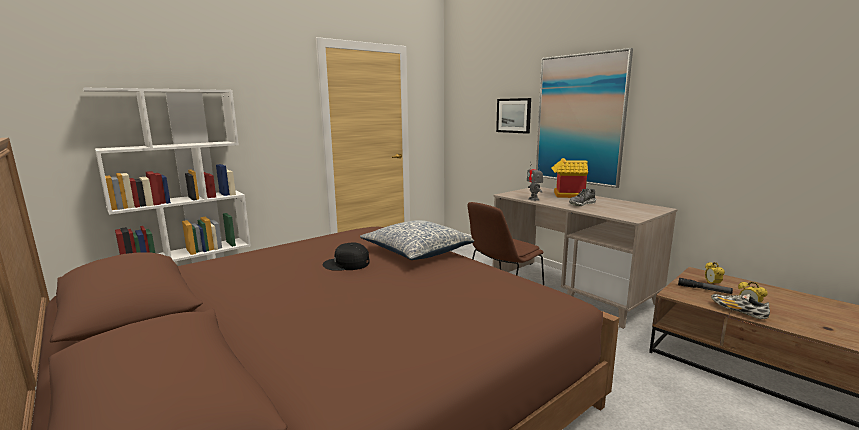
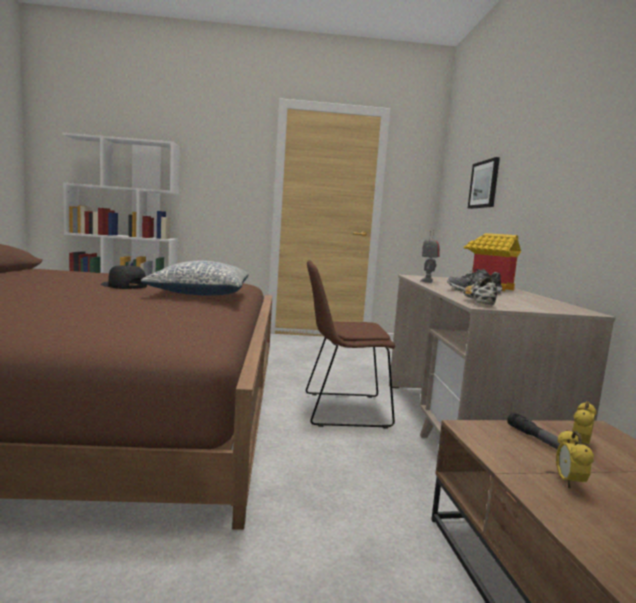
camera: 35 degrees right, 5 degrees down
(579, 119) = (536, 179): picture -> none
(737, 311) = (522, 477): shoe -> shoe (478, 302)

